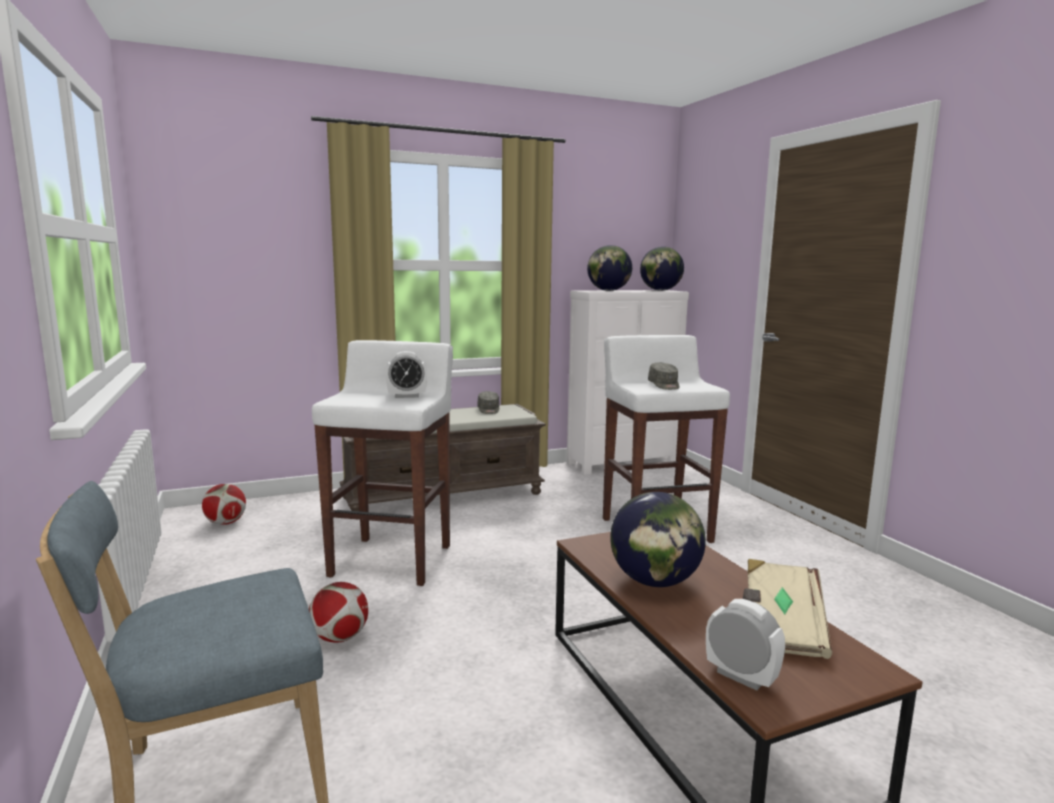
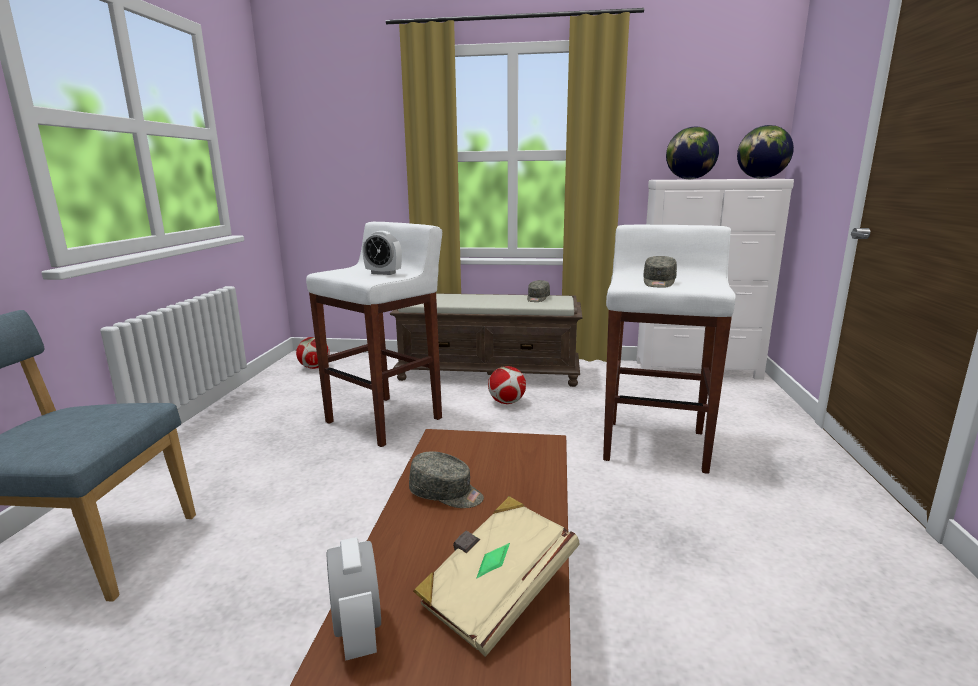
camera: 30 degrees right, 5 degrees up
(340, 638) = (277, 473): football -> football (507, 402)
(654, 581) = (446, 494): globe -> grey cap

